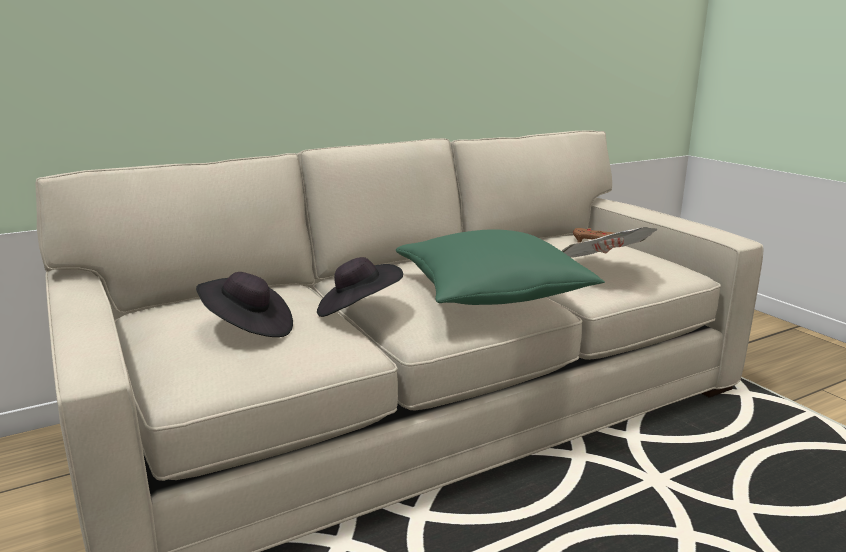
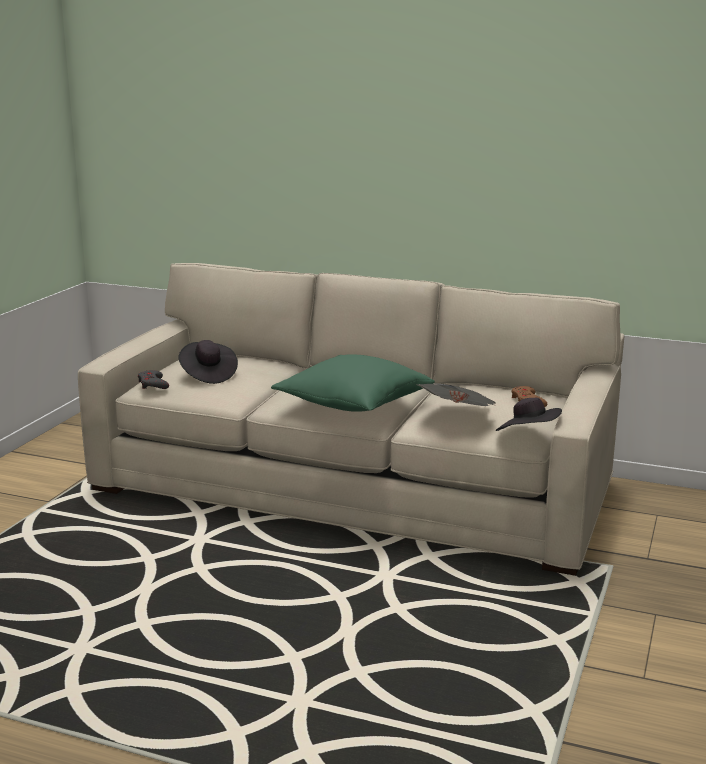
camera: 50 degrees right, 0 degrees up
(197, 372) = (153, 384): none -> grey game controller
(358, 310) = (270, 385): black hat -> black hat (528, 436)

